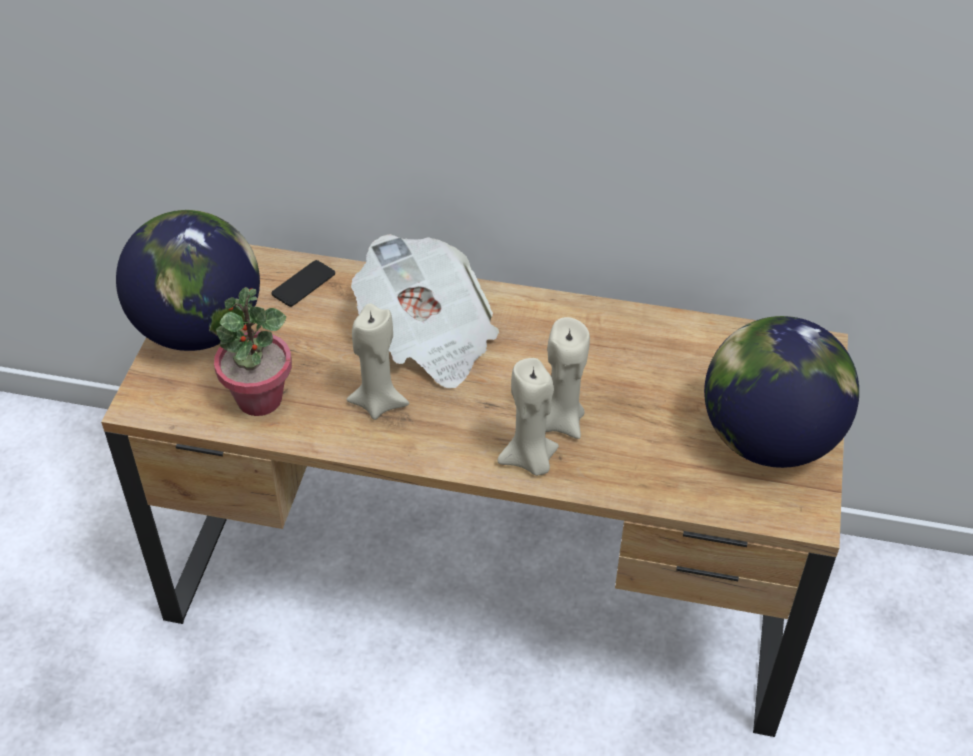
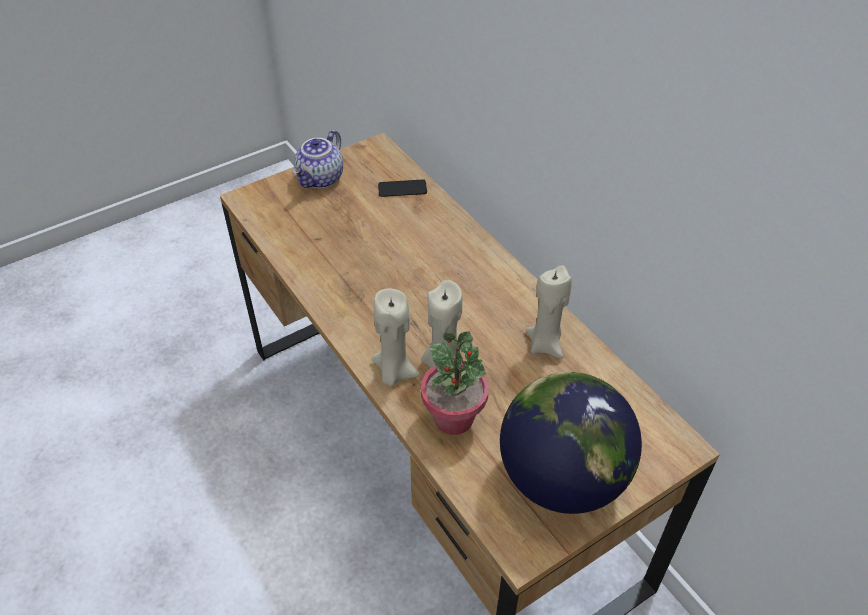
camera: 45 degrees right, 0 degrees up
(200, 329) = (321, 179): globe -> teapot
(259, 399) = (301, 234): potted plant -> potted plant (454, 418)
(378, 402) = (356, 278): beige candle -> beige candle (545, 344)
(427, 338) = (429, 261): newspaper -> none

